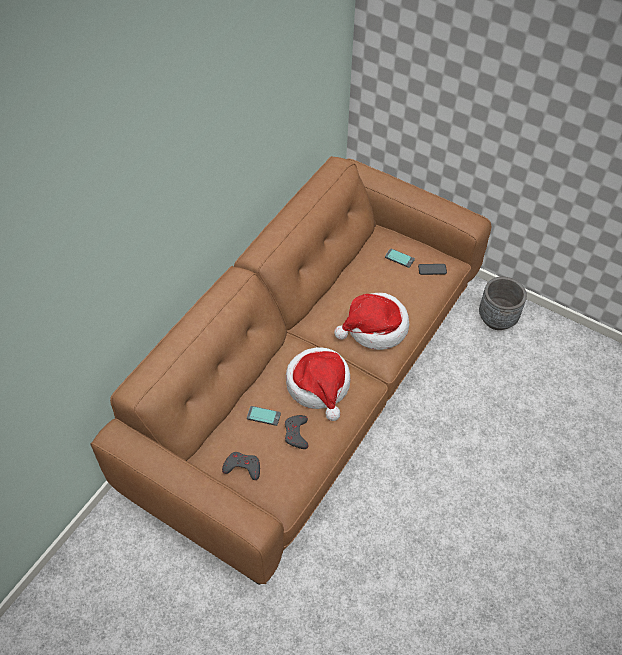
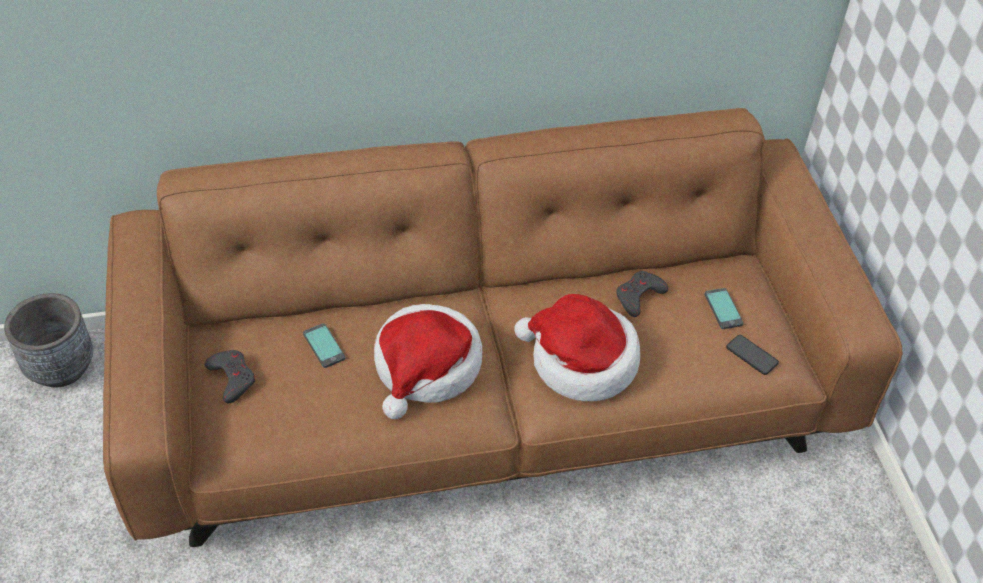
camera: 45 degrees right, 5 degrees down
(296, 434) = (332, 395): grey game controller -> grey game controller (639, 296)
(497, 319) = (837, 526): grey planter -> grey planter (61, 368)

